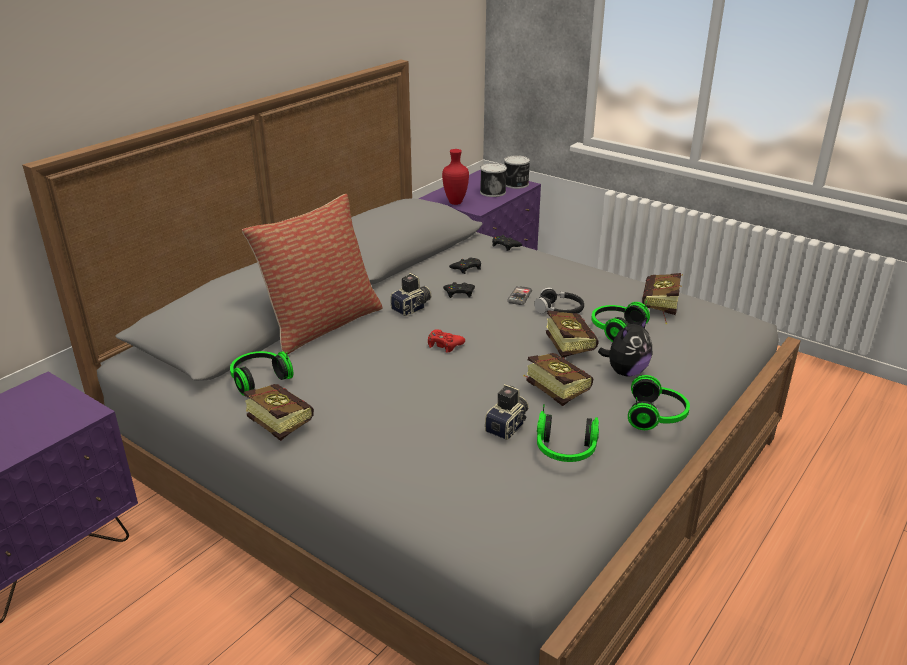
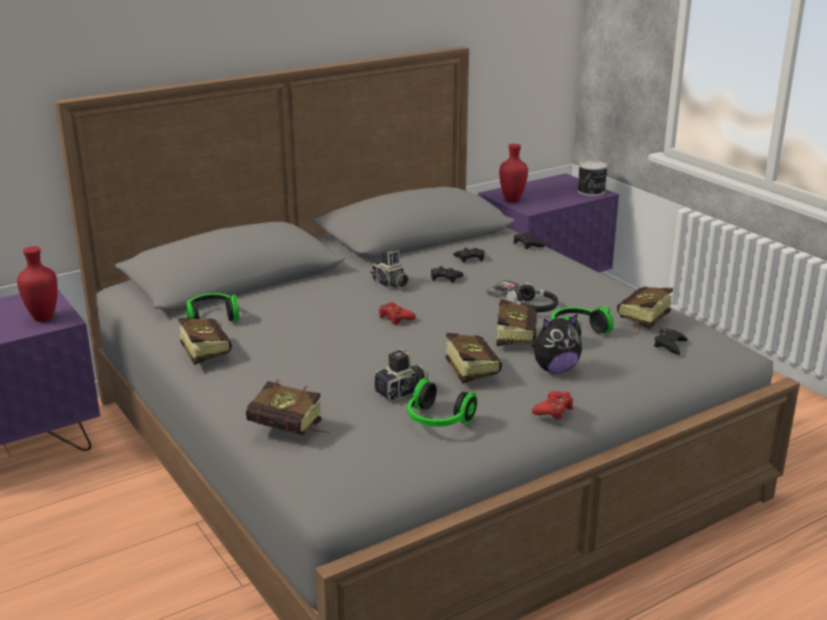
camera: 20 degrees right, 5 degrees down
(60, 414) = (44, 318): none -> red vase
(321, 324) = (297, 284): pillow -> none
(412, 308) = (390, 284): camera -> camera turned 75 degrees clockwise
(434, 497) = (292, 430): none -> book
(493, 192) = (560, 195): can -> none
(657, 416) = (553, 411): headphones -> red game controller
(699, 327) = (670, 345): none -> black game controller

